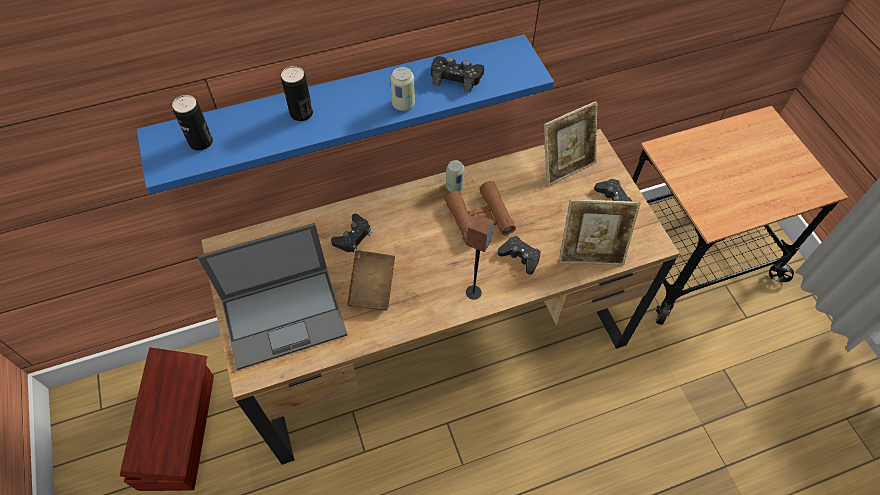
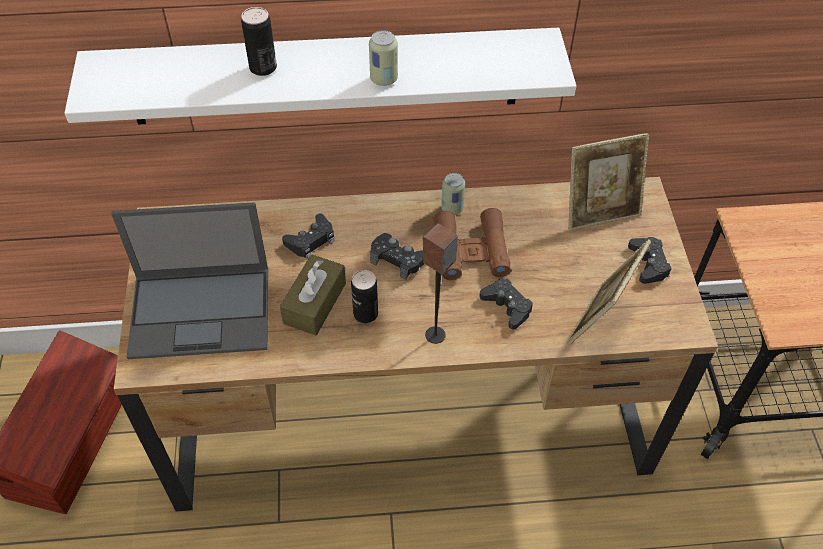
camera: 15 degrees right, 5 degrees down
(201, 142) = (140, 77): can -> can (365, 313)
(345, 107) = (325, 76): blue shelf -> white shelf
(372, 288) = (315, 303): brown book -> brown tissue box
(456, 77) = (457, 61): black game controller -> black game controller (398, 259)
(590, 253) = (599, 321): picture frame -> picture frame turned 105 degrees clockwise

